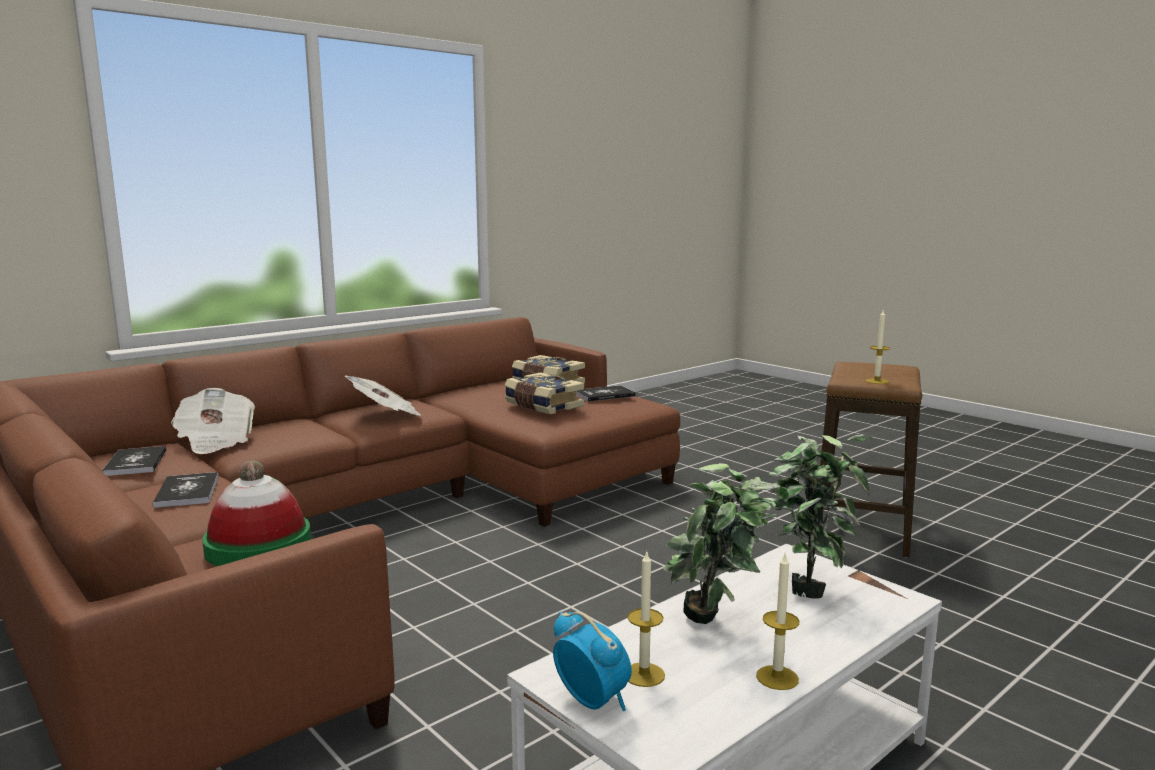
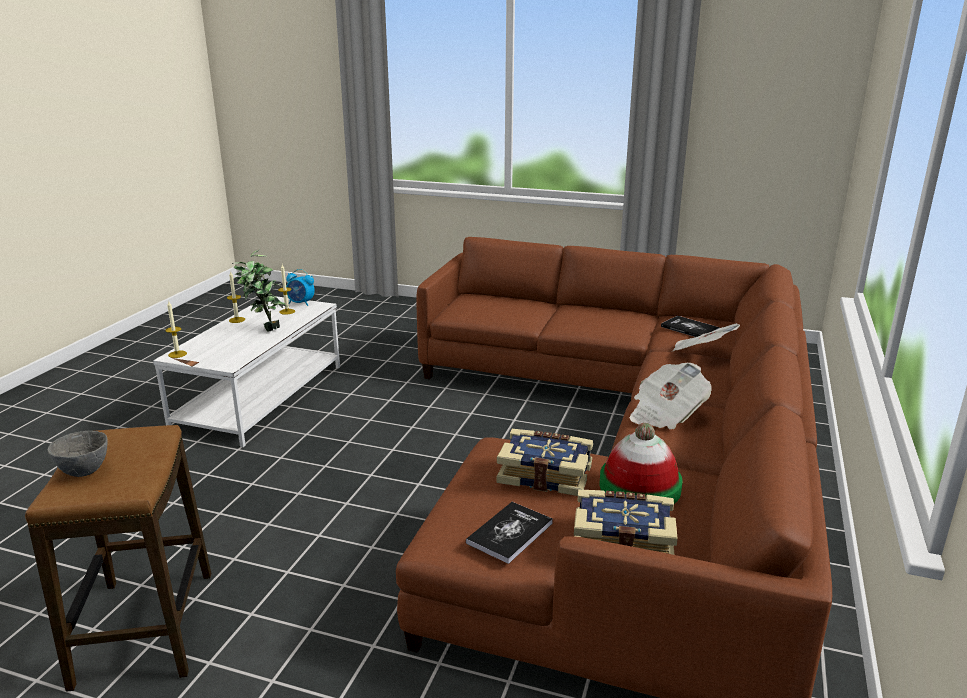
camera: 150 degrees right, 10 degrees up
(187, 491) = (605, 322): book -> none
(258, 546) = (501, 310): hat -> hat (639, 487)
(808, 588) = (221, 351): potted plant -> none
(877, 381) = (118, 438): candle -> candle (177, 354)
(892, 374) = (83, 472): none -> grey bowl

